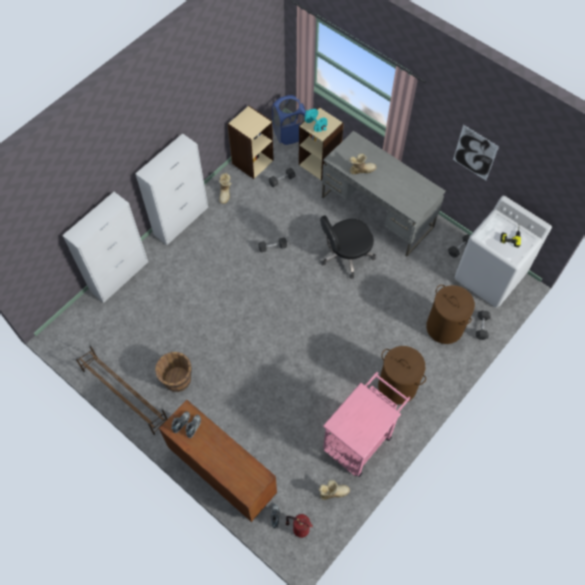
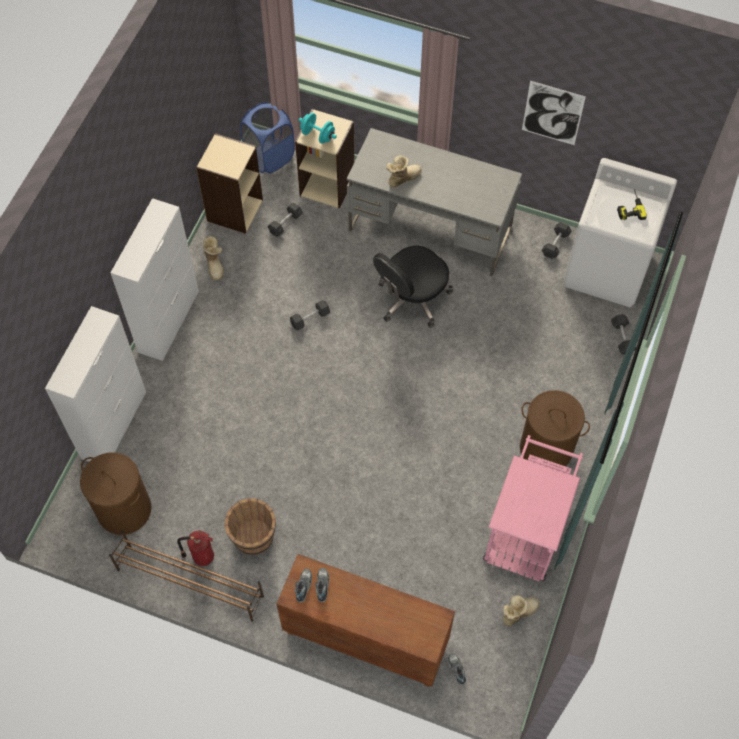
camera: 20 degrees left, 0 degrees up
(300, 529) = (495, 673): fire extinguisher -> fire extinguisher (202, 556)
(444, 327) = (575, 353): brown laundry basket -> brown laundry basket (124, 509)

